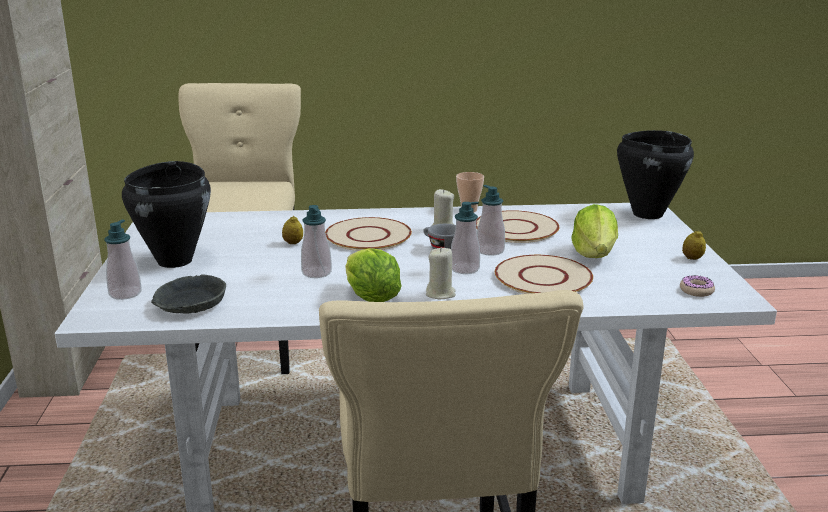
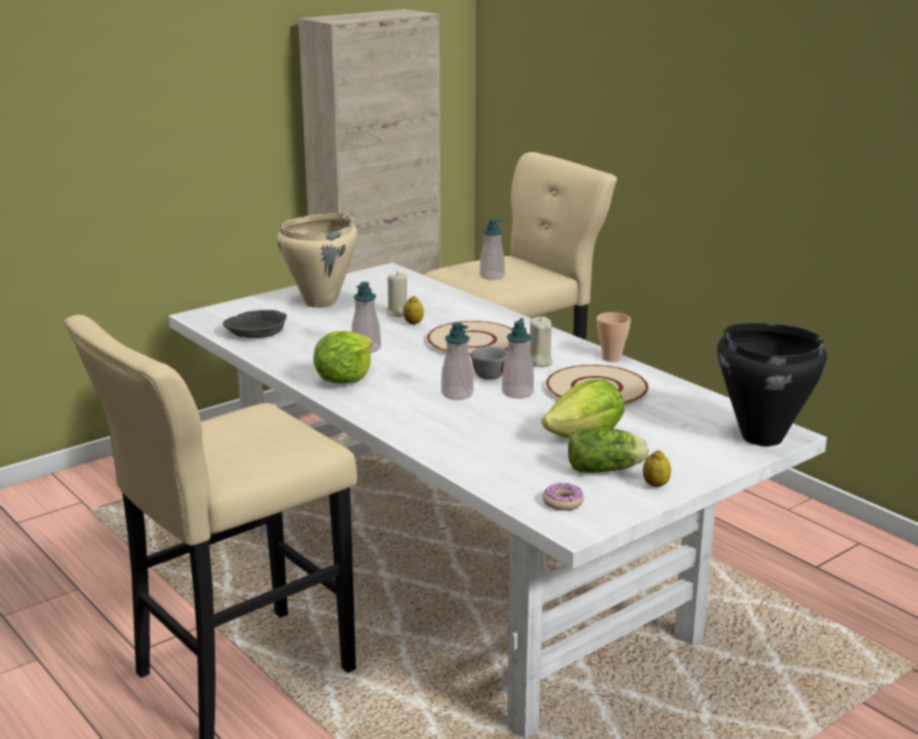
camera: 55 degrees right, 0 degrees up
(125, 293) = (247, 310): soap dispenser -> soap dispenser (492, 276)
(175, 261) = (321, 303): black cooking pot -> beige cooking pot
(440, 294) = (389, 399): beige candle -> beige candle (398, 312)
(543, 278) = (485, 428): beige plate -> none
(655, 264) = (607, 469): none -> lettuce

